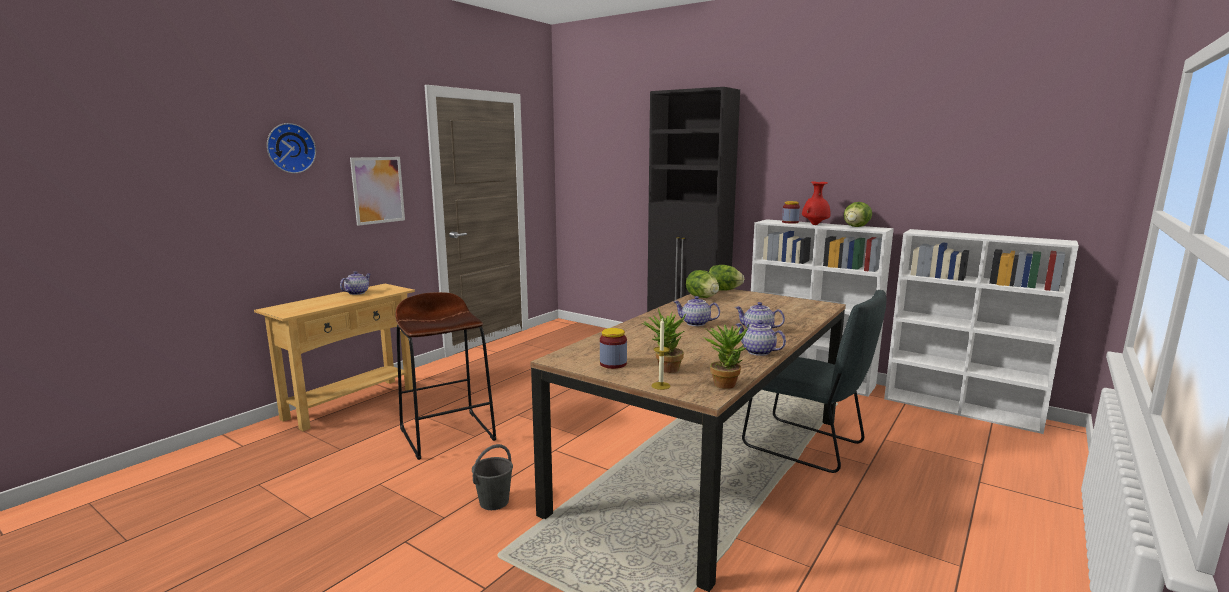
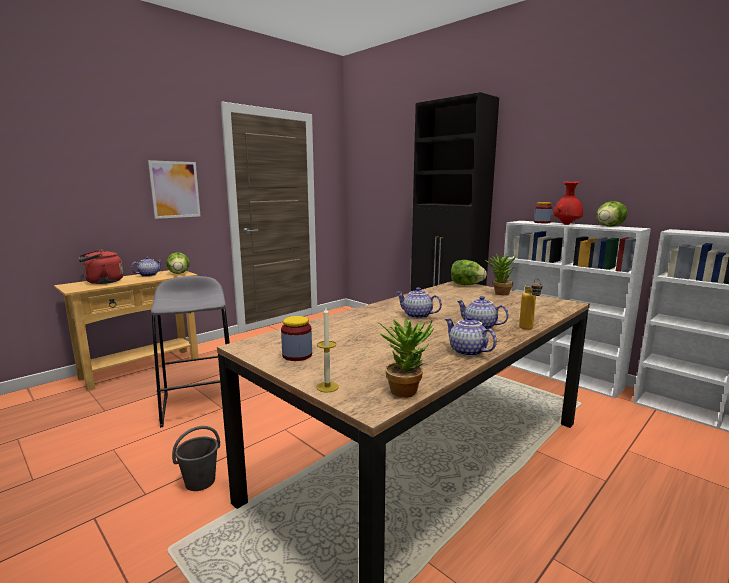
camera: 10 degrees right, 0 degrees up
(289, 148) = (89, 149): wall clock -> none
(310, 303) = (102, 282): none -> red kettle
(447, 434) = (200, 404): brown stool -> grey stool
(664, 369) = (347, 366): potted plant -> potted plant (499, 293)
(702, 297) = (440, 291): lettuce -> lettuce (179, 273)
(801, 331) = (528, 329): none -> bottle
(808, 446) = (540, 450): grey chair -> none

